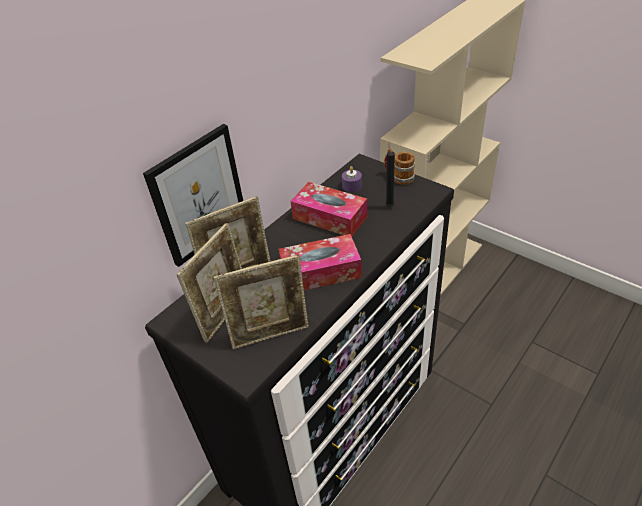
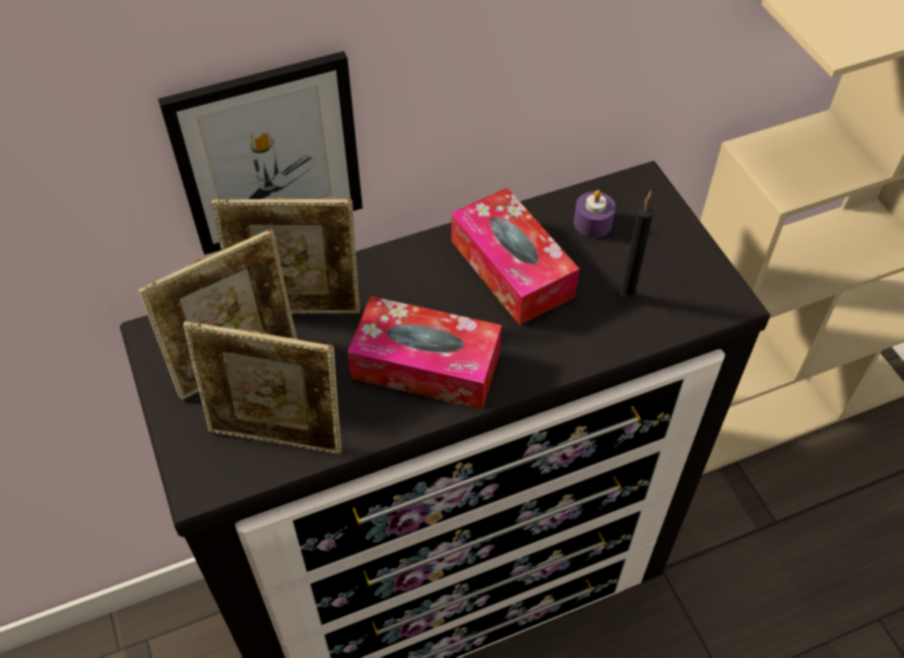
camera: 25 degrees right, 10 degrees up
(399, 177) = (688, 243): mug -> none

